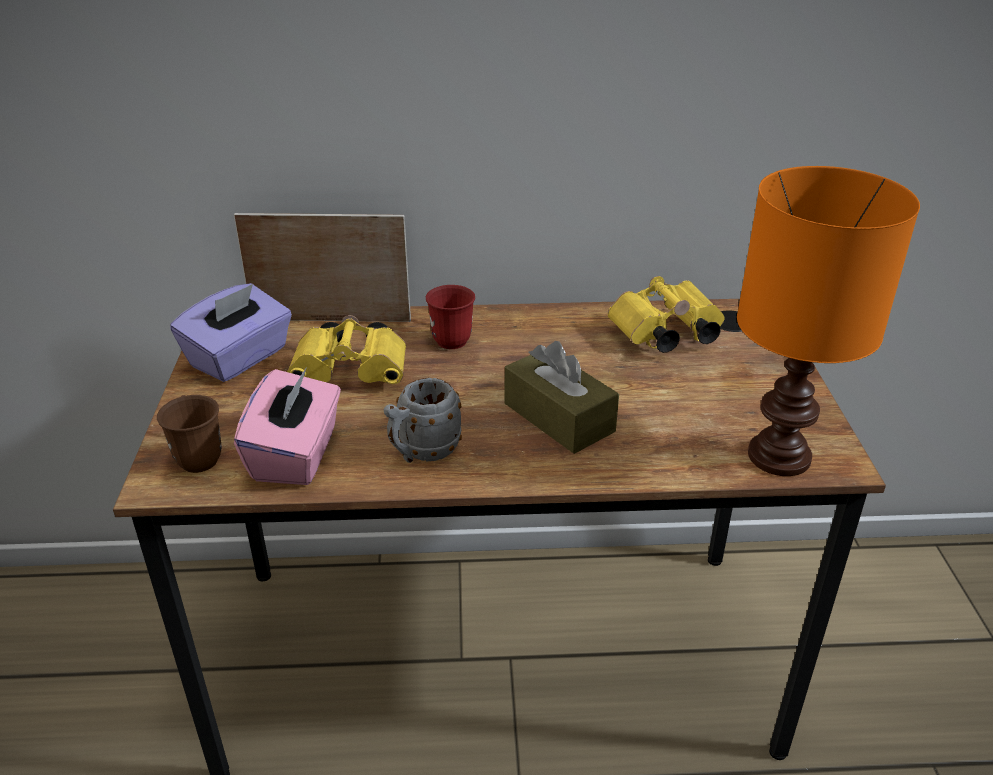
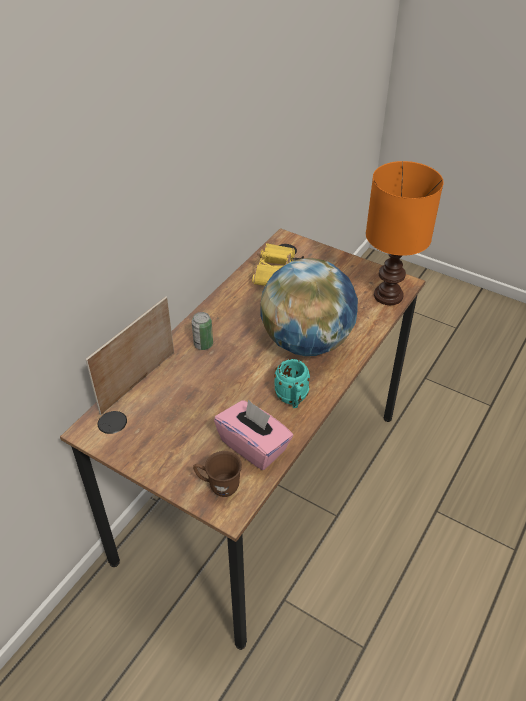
camera: 55 degrees left, 10 degrees up
(240, 358) = (139, 435): purple tissue box -> none
(354, 373) = (201, 395): yellow binoculars -> none
(422, 452) = (292, 399): grey mug -> turquoise mug
(450, 336) = (203, 344): red mug -> can
(558, 417) = (307, 342): brown tissue box -> globe

